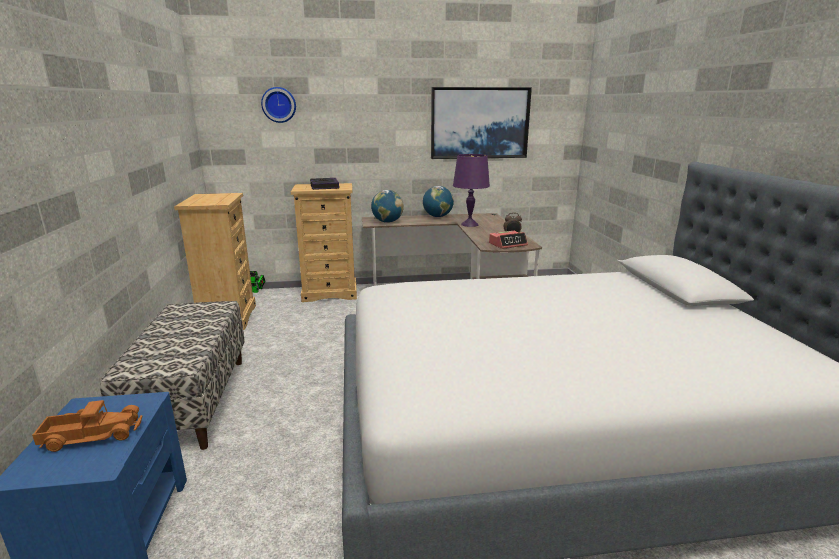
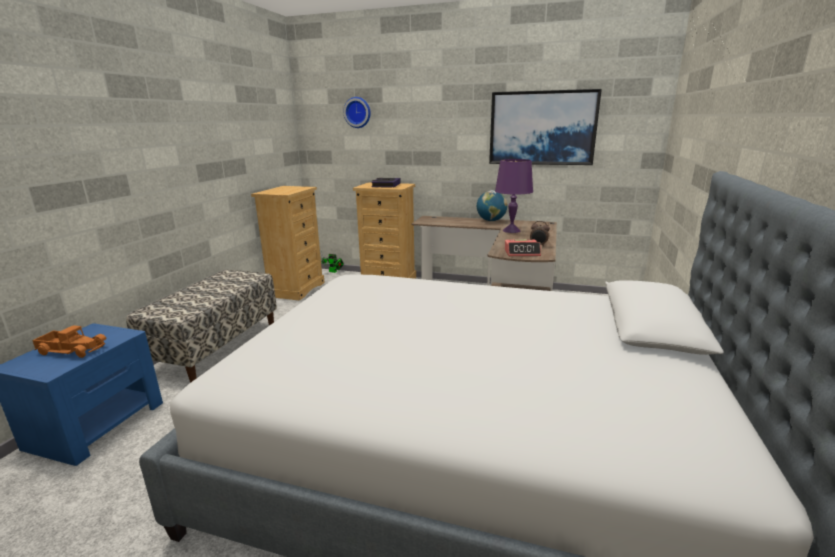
camera: 25 degrees right, 0 degrees up
(387, 222) = (438, 221): globe -> none

